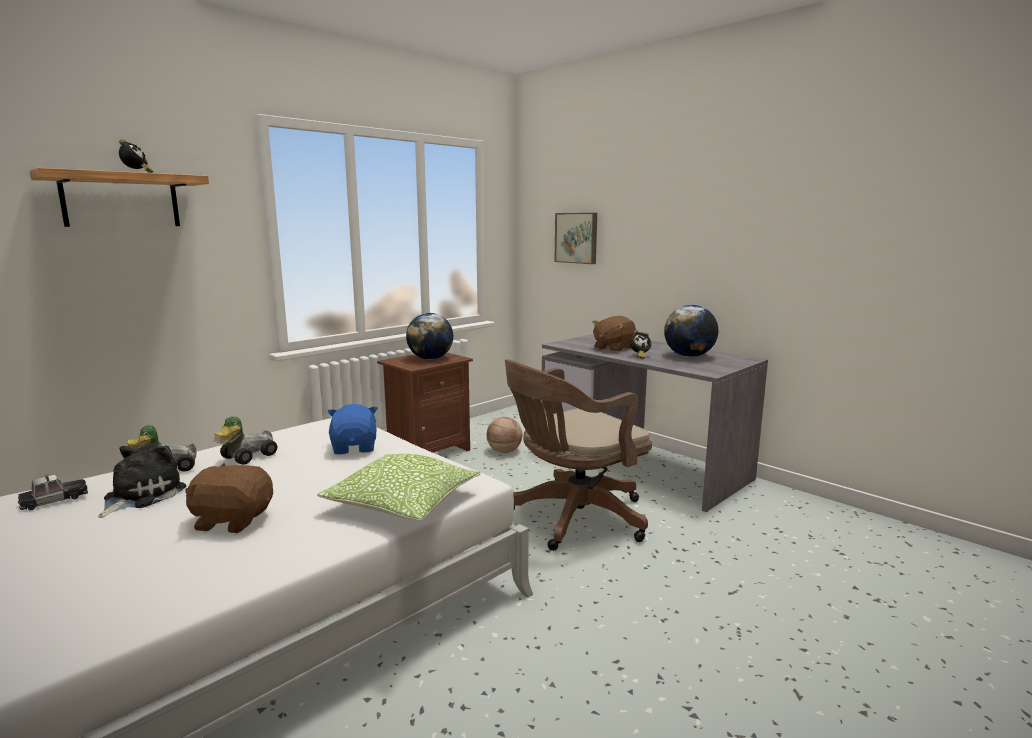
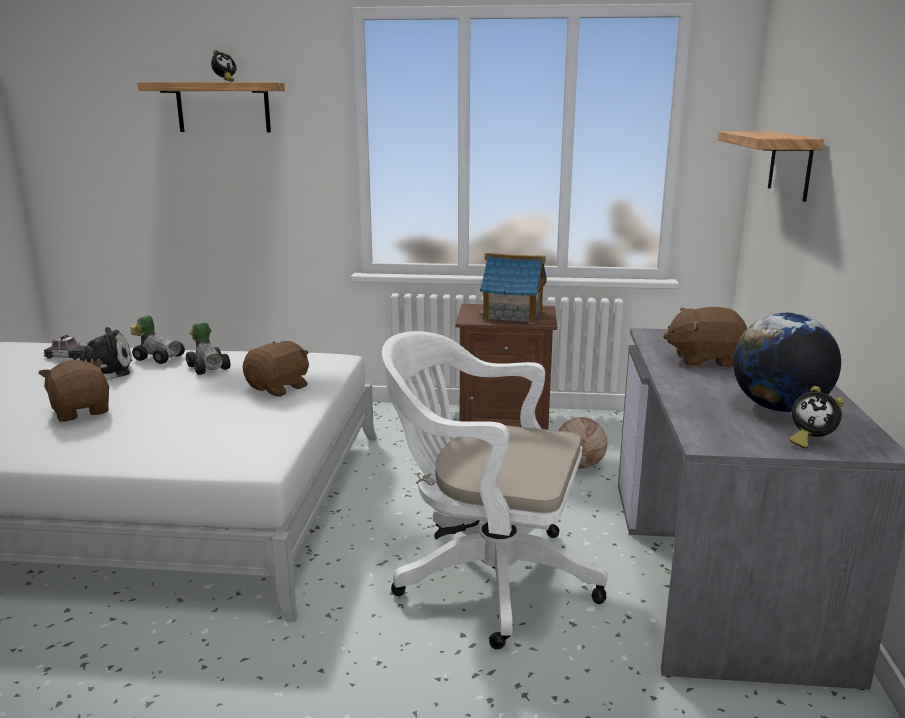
camera: 50 degrees right, 5 degrees up
(246, 457) = (209, 367): toy car -> toy car turned 60 degrees clockwise
(355, 447) = (279, 388): blue plush toy -> brown plush toy
(402, 503) = (176, 452): pillow -> none
(430, 359) = (513, 315): globe -> toy house
(572, 518) = (486, 577): brown office chair -> white office chair
(577, 238) = (790, 165): picture -> shelf
(639, 356) = (695, 383): alarm clock -> alarm clock (809, 441)

